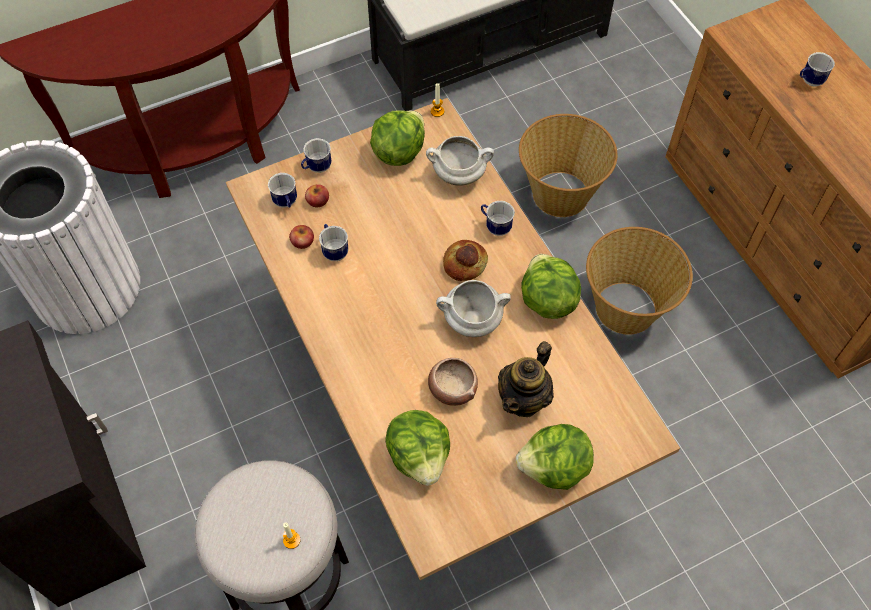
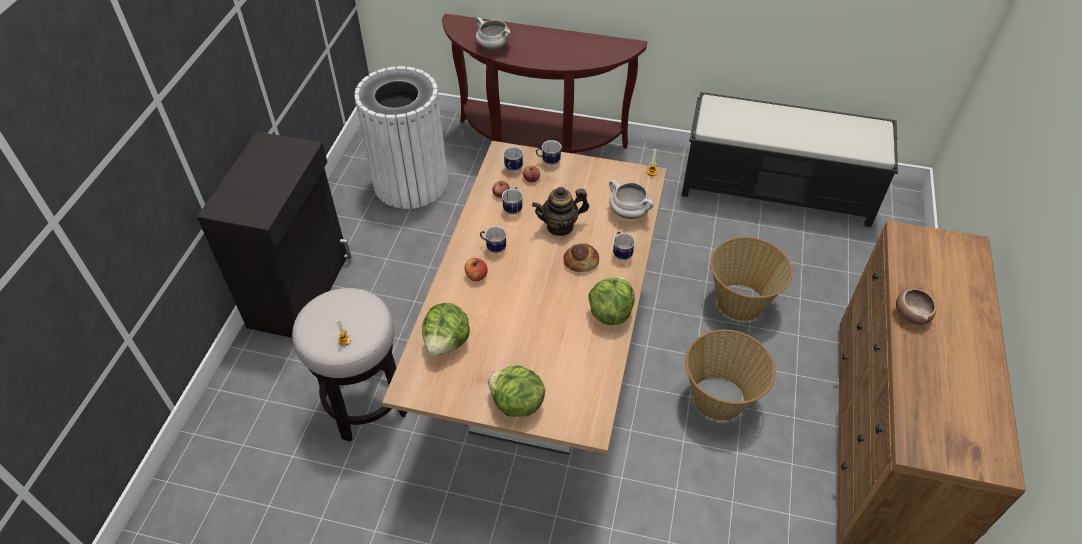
camera: 40 degrees right, 10 degrees down
(373, 358) = (476, 276): none -> apple
(398, 151) = (605, 180): lettuce -> none
(452, 388) = (503, 320): bowl -> bowl (911, 314)
(471, 320) = (552, 293): white cooking pot -> white cooking pot (493, 46)
(524, 399) = (539, 355): teapot -> teapot (560, 226)
(809, 81) = (936, 294): mug -> mug (493, 247)

